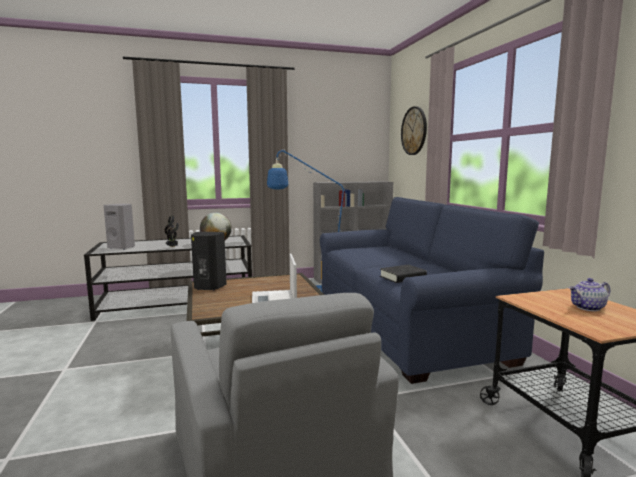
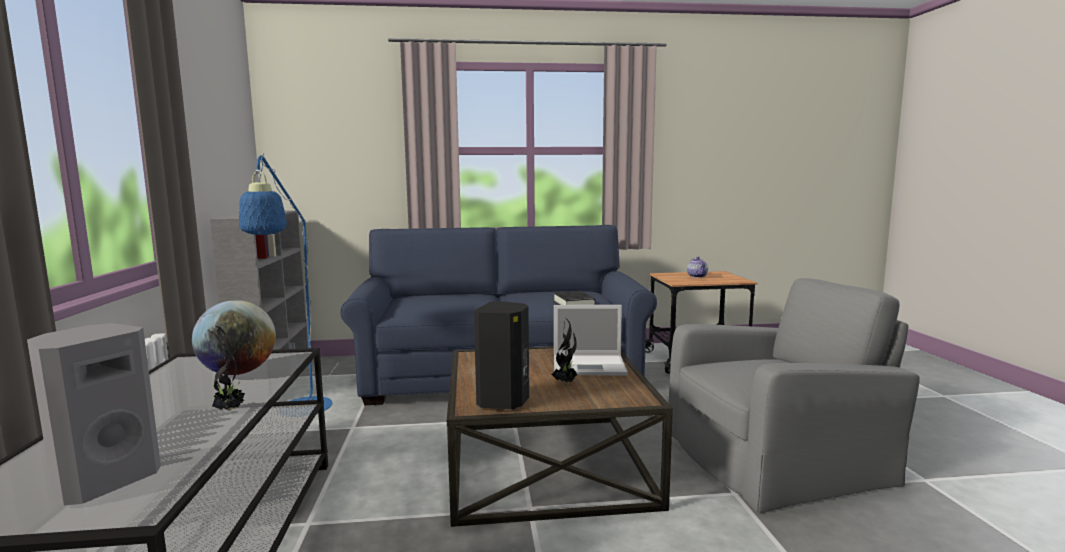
camera: 80 degrees left, 0 degrees up
(239, 297) = (566, 382): none -> potted plant
(414, 131) = (343, 134): wall clock -> none

